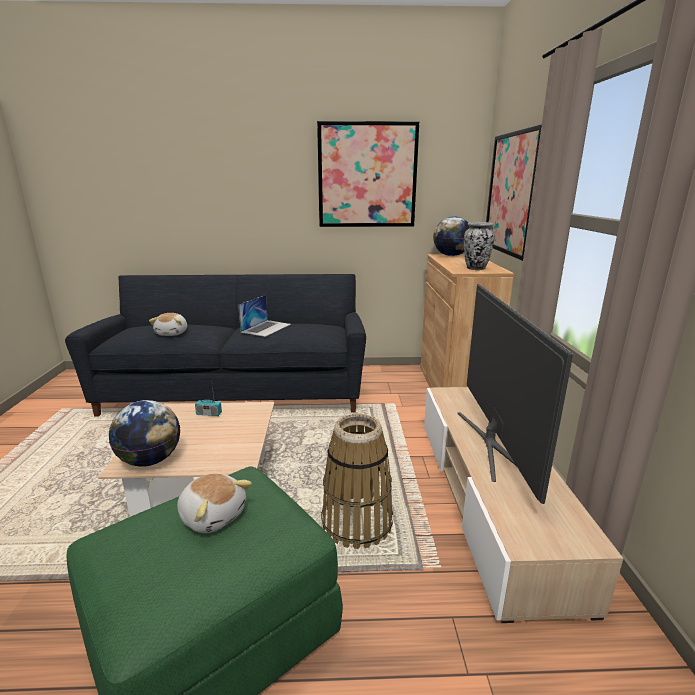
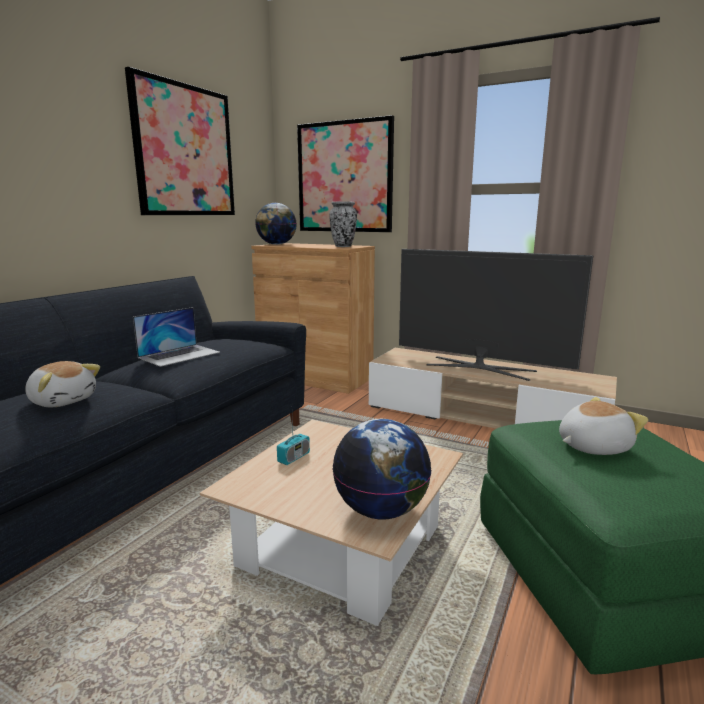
camera: 60 degrees left, 5 degrees down
(266, 328) = (179, 355): laptop -> laptop turned 75 degrees clockwise
(357, 523) = (480, 472): basket -> none

